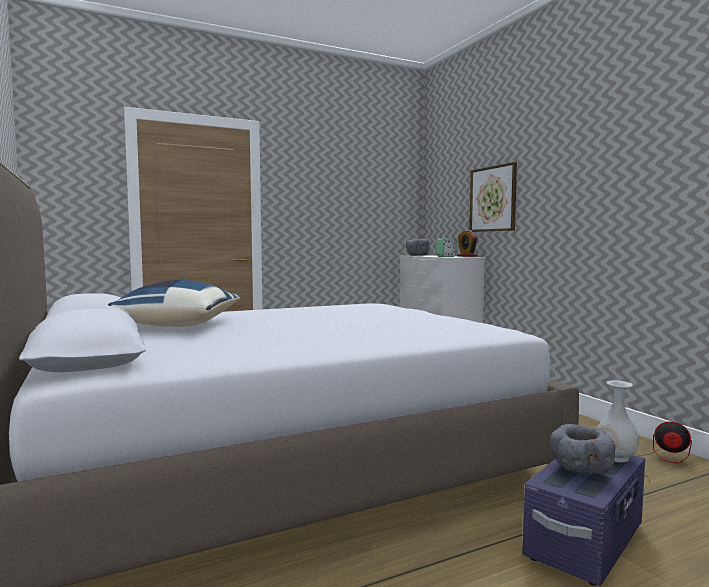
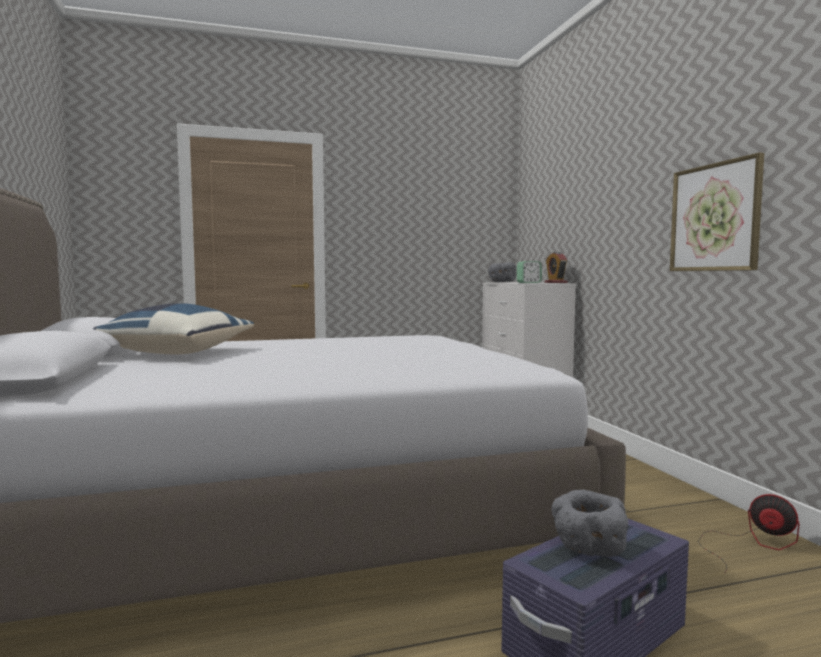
camera: 10 degrees right, 0 degrees up
(493, 199) = (585, 214): picture -> picture (714, 217)
(615, 457) = (647, 537): white vase -> none

